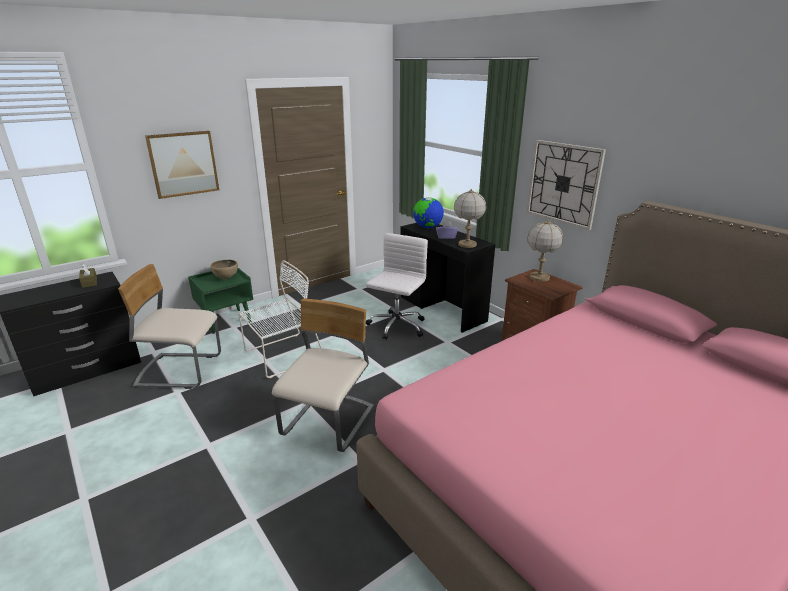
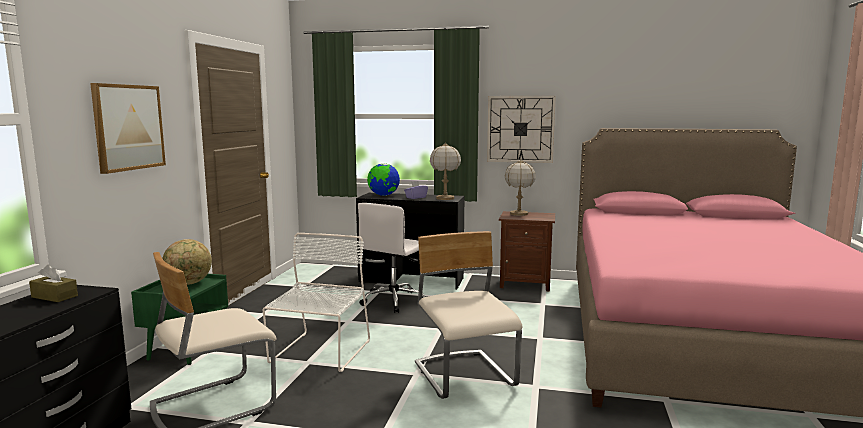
camera: 40 degrees left, 15 degrees down
(226, 278) = (189, 283): brown bowl -> globe
(396, 326) = (394, 301): white office chair -> white office chair turned 135 degrees counterclockwise

